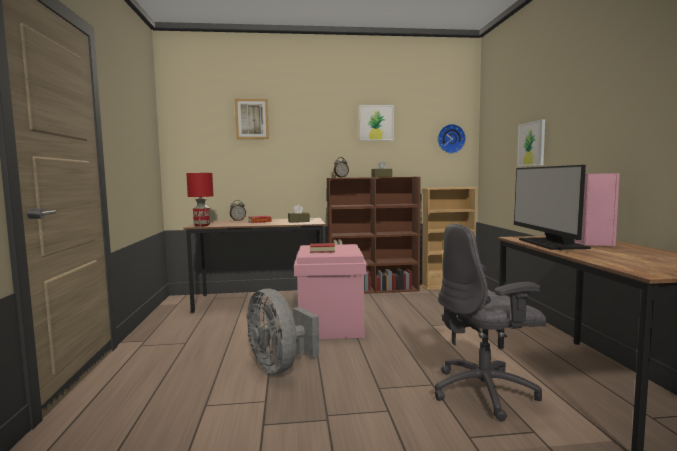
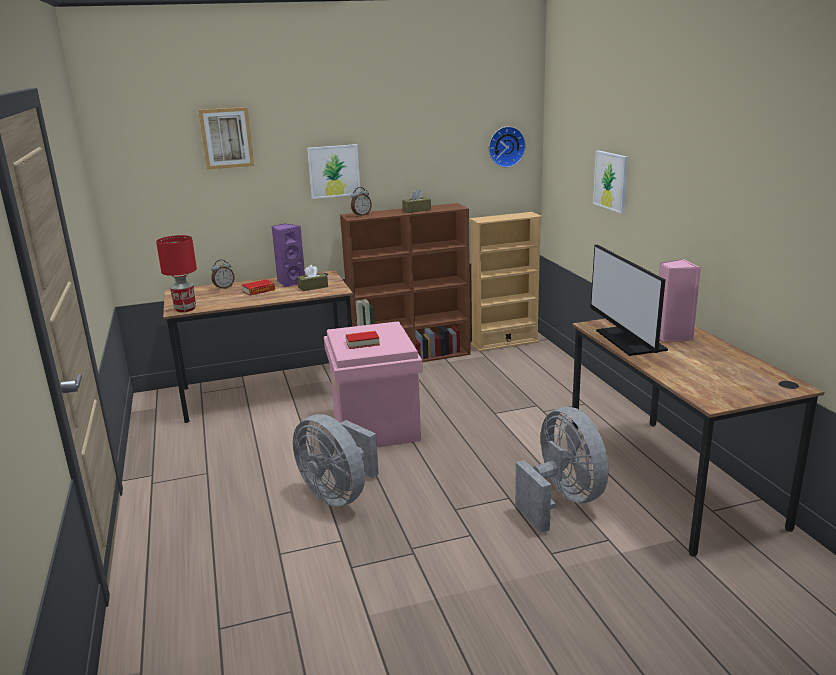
camera: 10 degrees left, 15 degrees up
(284, 220) = (290, 282): none -> purple speaker
(376, 123) = (404, 131): picture -> picture (334, 171)
(485, 392) = (562, 500): grey office chair -> grey fan

